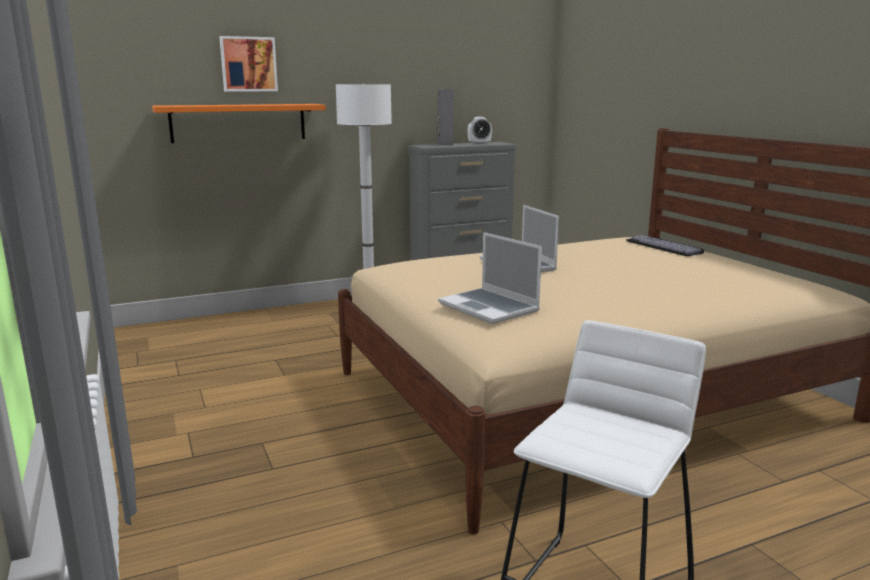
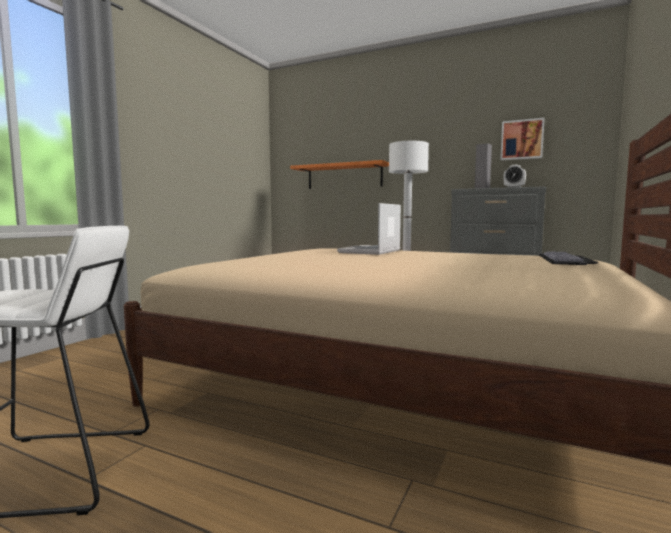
camera: 50 degrees right, 10 degrees down
(248, 64) = (352, 141): picture -> picture (522, 140)
(490, 308) = (252, 257): laptop -> none

